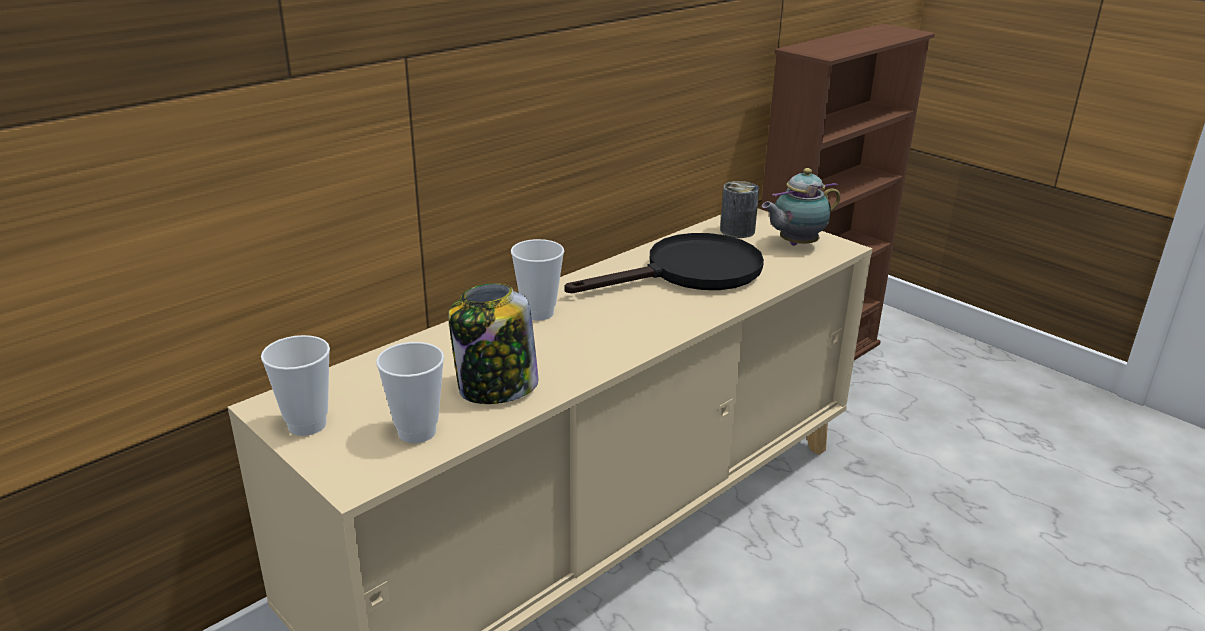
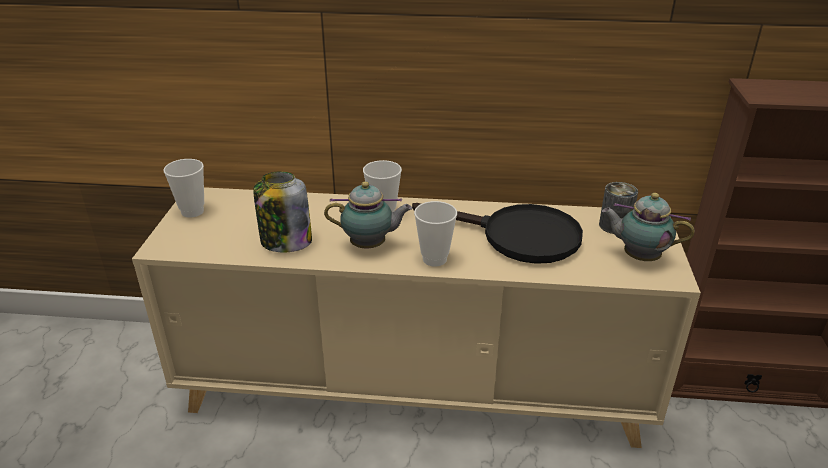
camera: 50 degrees right, 5 degrees up
(417, 432) = (217, 241): cup -> cup (434, 259)
(589, 344) = (370, 245): none -> teapot

